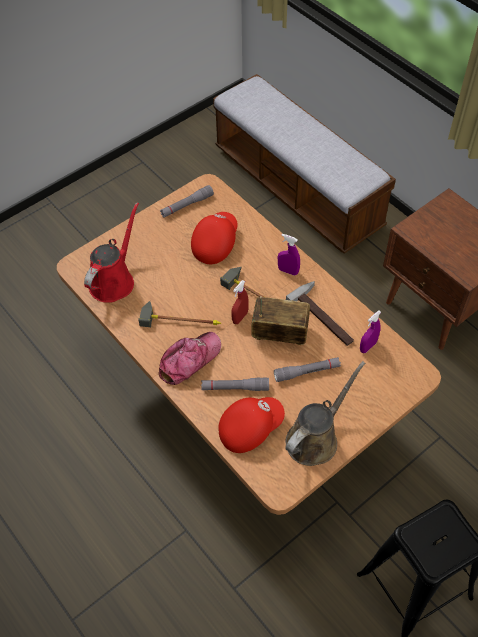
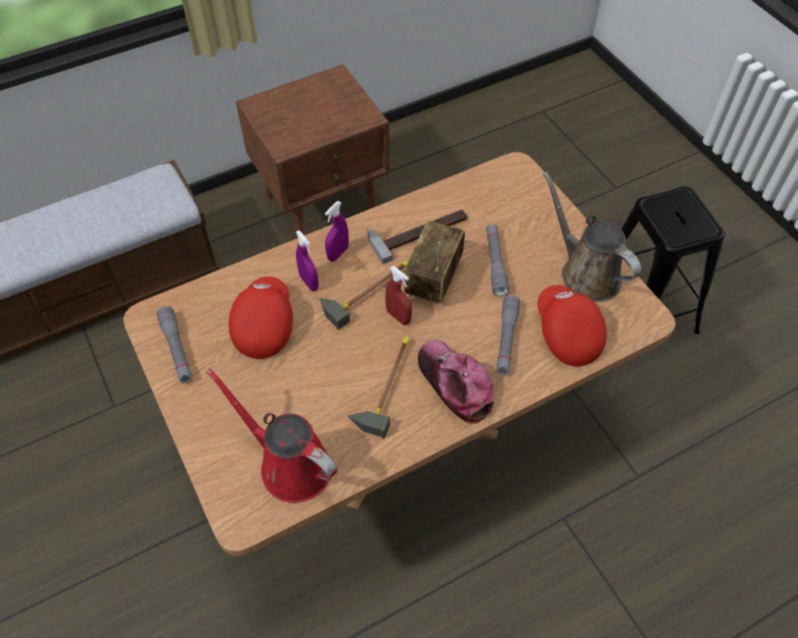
camera: 80 degrees left, 0 degrees up
(215, 243) = (263, 325): red cap -> red cap turned 60 degrees clockwise
(368, 346) = (470, 201): purple spray bottle -> purple spray bottle (309, 282)

